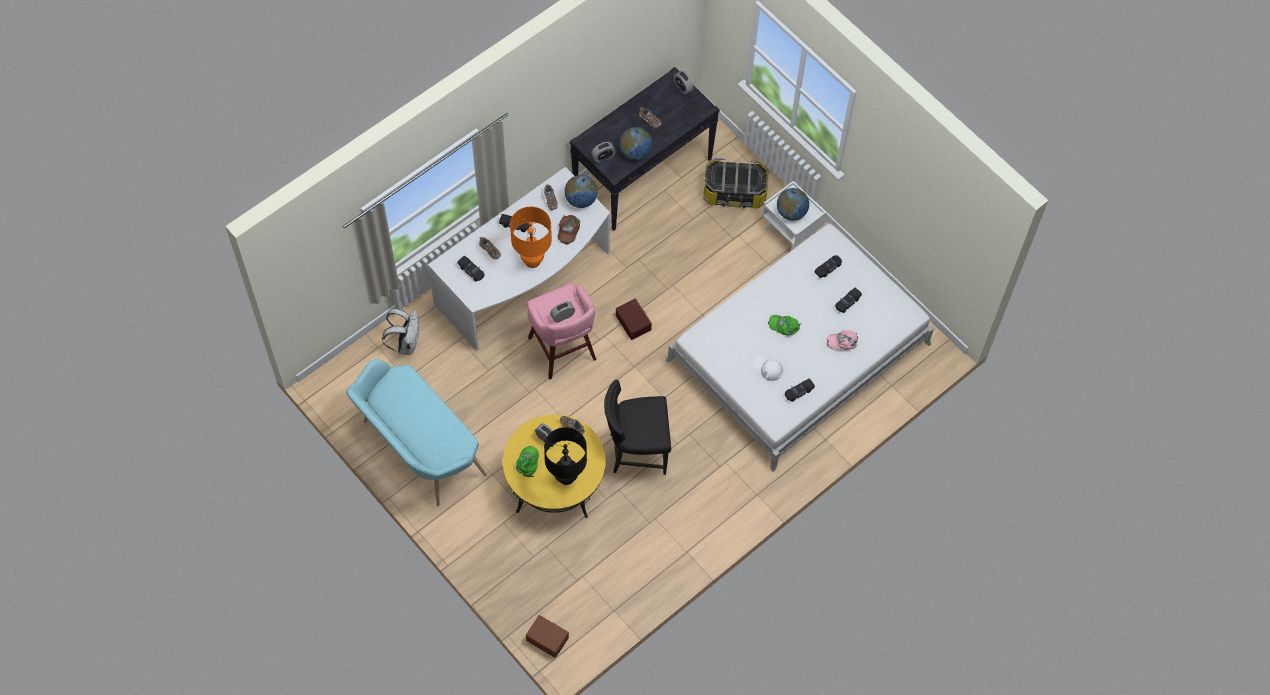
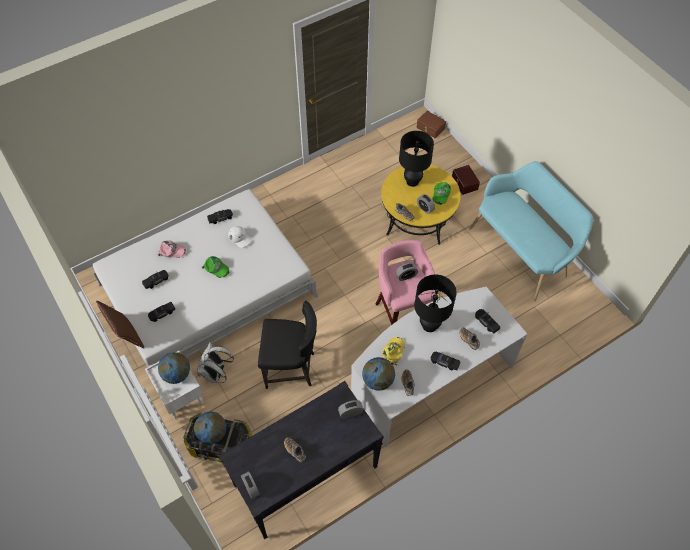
camera: 170 degrees left, 5 degrees down
(406, 343) = (535, 335): white backpack -> white backpack (216, 374)
(532, 260) = (429, 325): orange table lamp -> black table lamp
(568, 230) = (393, 351): brown cap -> yellow cap
(634, 322) = (338, 331): brown storage box -> brown storage box (464, 183)
(635, 152) = (317, 414): globe -> globe (212, 433)
(636, 451) = (353, 232): black chair -> black chair (291, 368)
(857, 241) = (126, 335): none -> brown pillow

